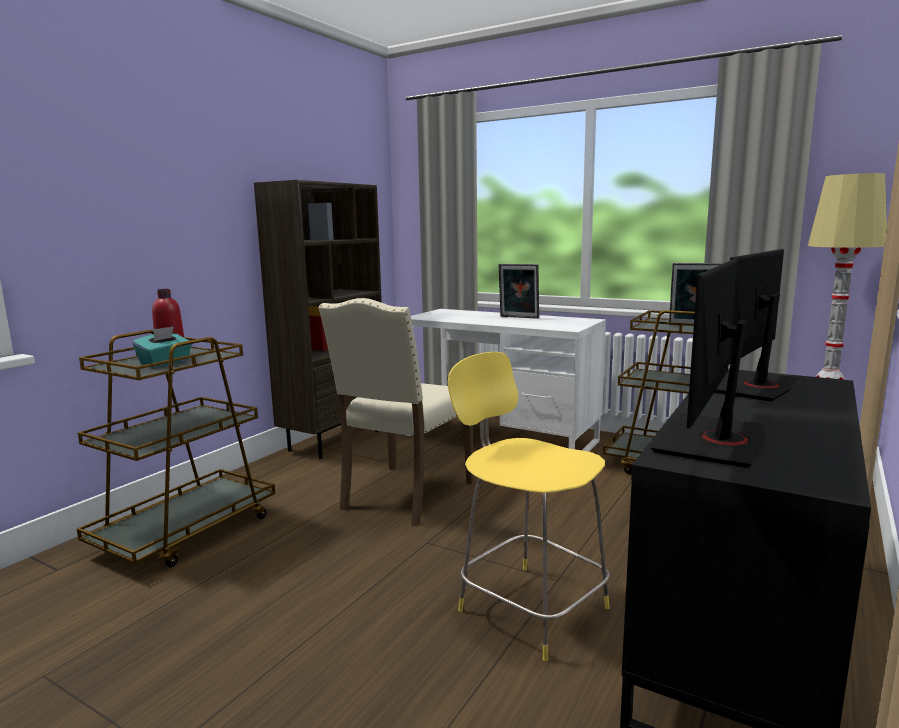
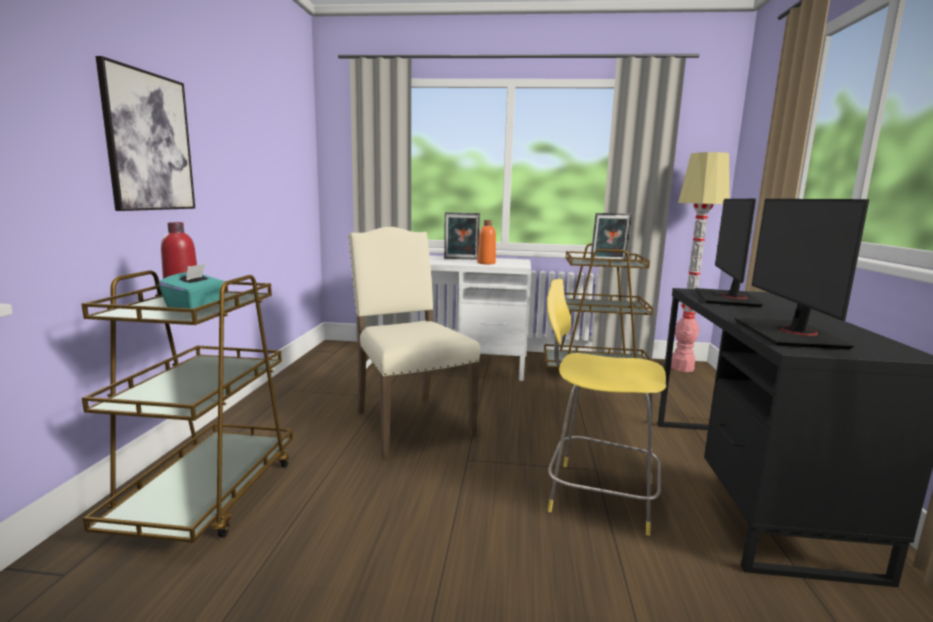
camera: 25 degrees left, 0 degrees up
(172, 216) = (149, 142): none -> picture
(334, 440) = (294, 382): brown bookcase -> none
(404, 495) = (409, 423): beige chair -> beige chair turned 150 degrees clockwise
(536, 324) = (486, 263): none -> orange bottle

